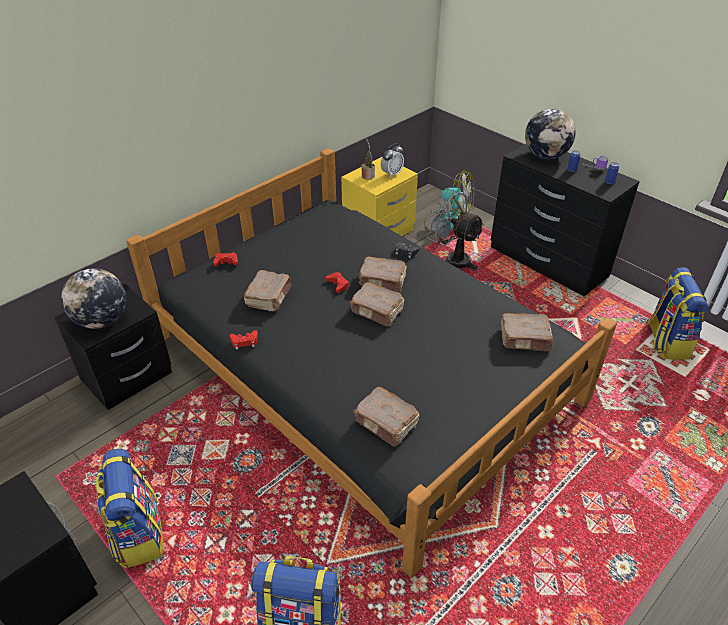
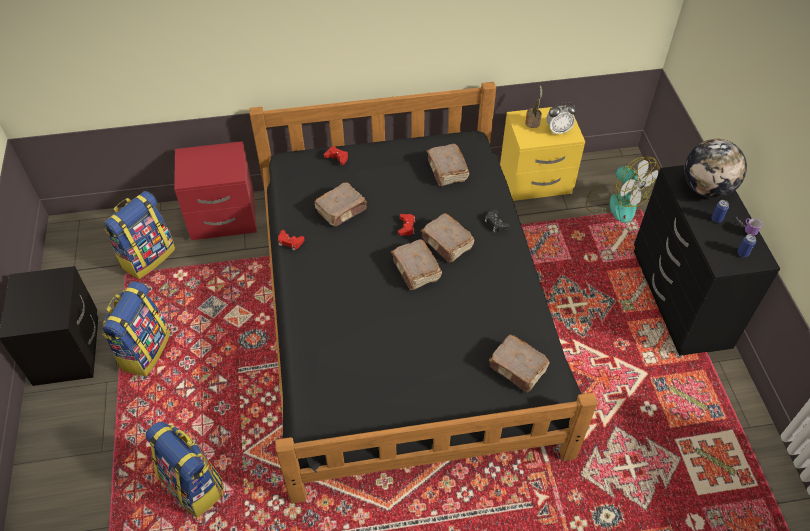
camera: 35 degrees right, 10 degrees up
(102, 320) = (203, 169): globe -> none
(127, 377) = (223, 219): black nightstand -> red nightstand
(386, 423) = (332, 374): brown book -> brown book (447, 171)
(452, 259) = (581, 245): grey fan -> none
(665, 341) = (718, 449): backpack -> backpack (147, 257)

